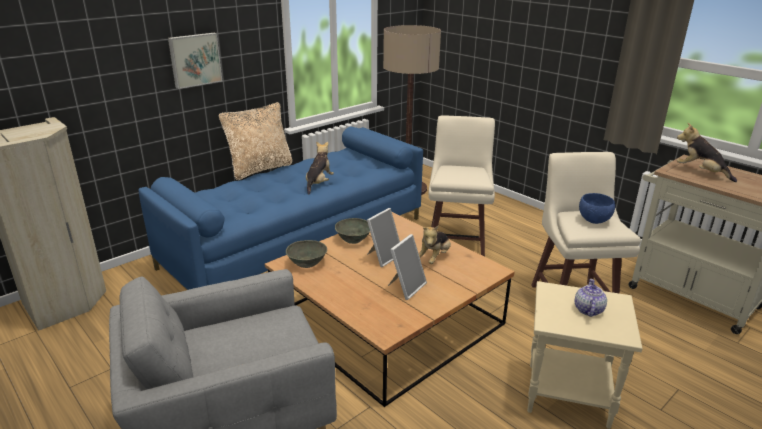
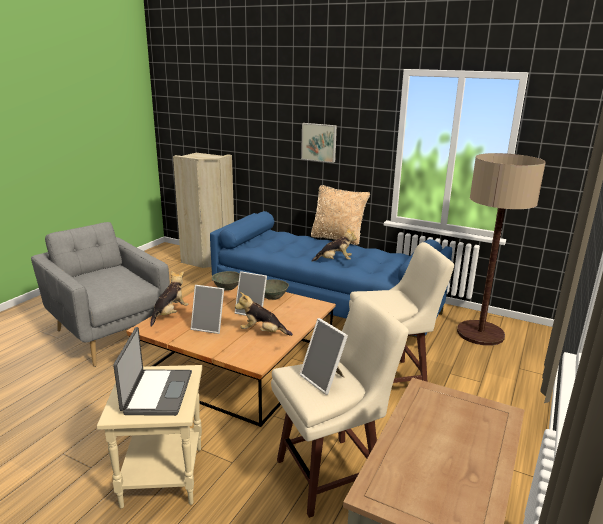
camera: 70 degrees right, 5 degrees down
(588, 309) = (156, 393): teapot -> laptop
(594, 220) = (324, 380): blue bowl -> picture frame
(700, 172) = (445, 418): plush toy -> plush toy (170, 314)

